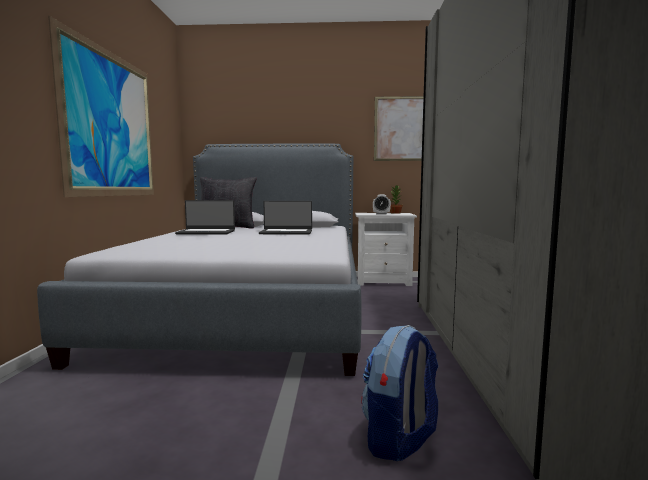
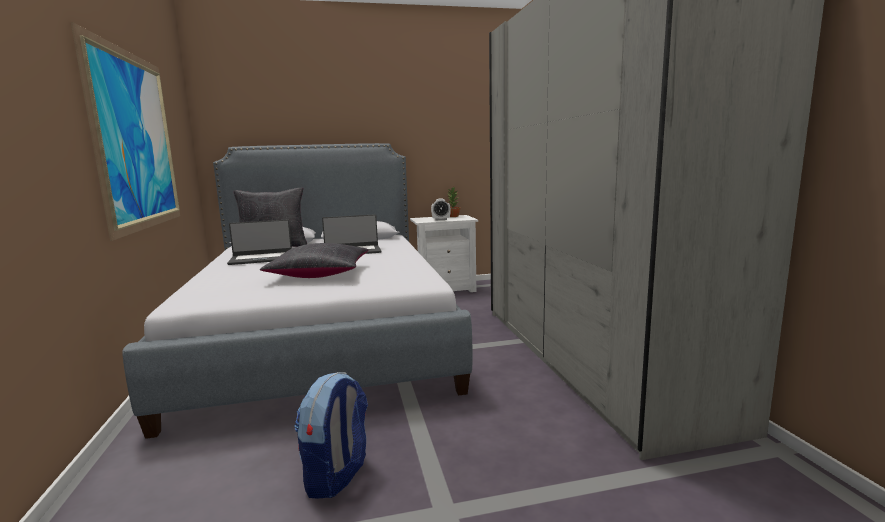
camera: 15 degrees left, 5 degrees up
(238, 243) = (319, 274): none -> black pillow
(399, 439) = (530, 441): backpack -> backpack (337, 476)
(400, 129) = (453, 125): picture -> none

